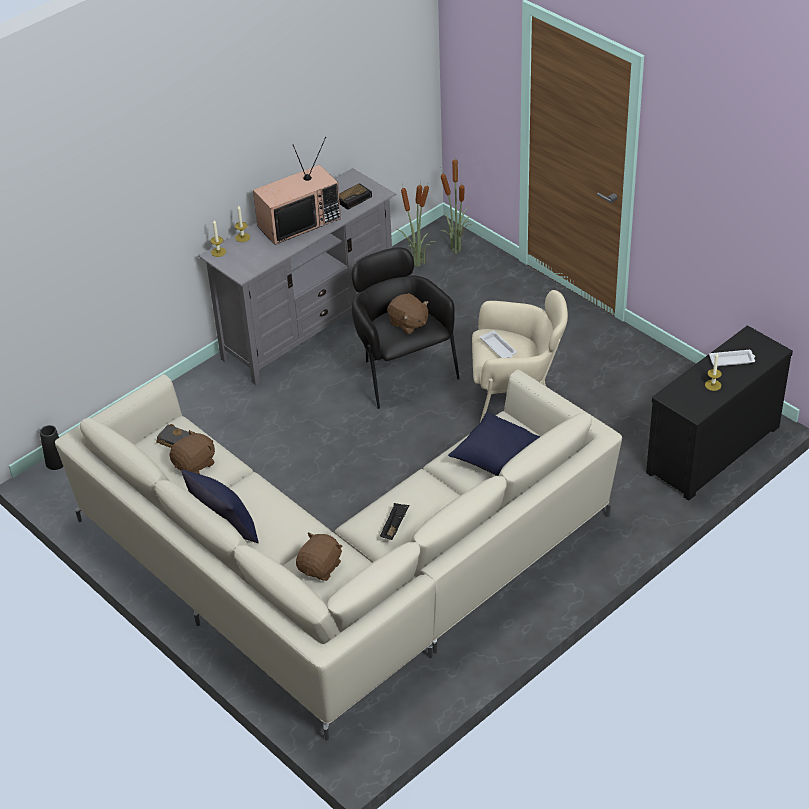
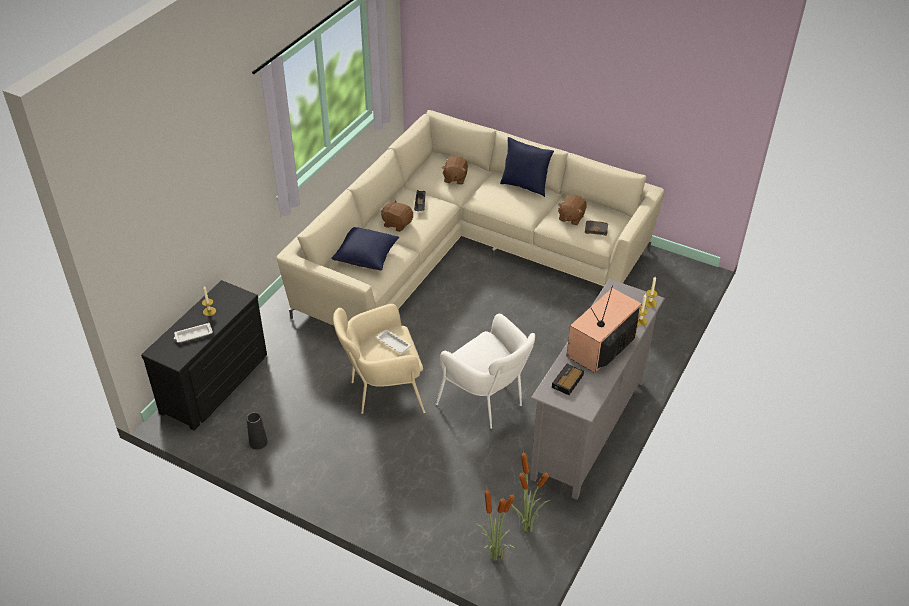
camera: 160 degrees right, 0 degrees up
(56, 462) = (698, 280): black vase -> black vase (258, 442)
(401, 371) = (487, 402): black armchair -> white armchair
(408, 324) = (477, 352): brown plush toy -> brown plush toy (397, 224)

